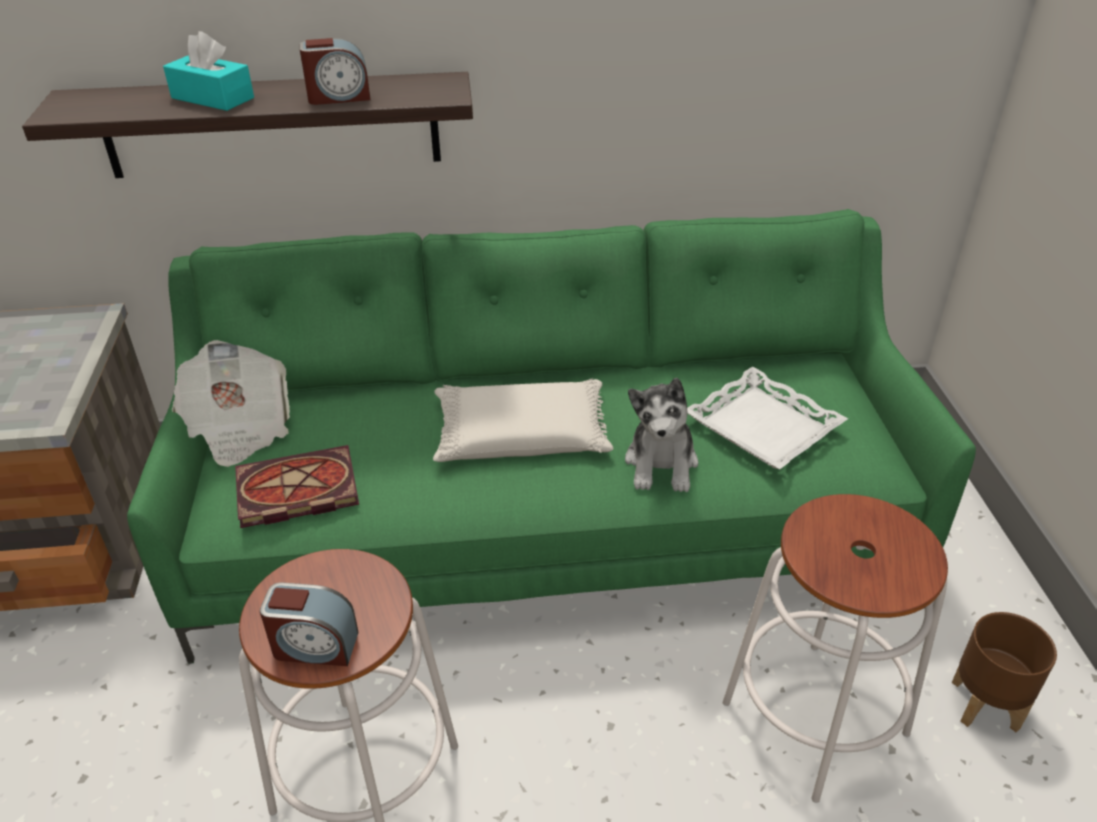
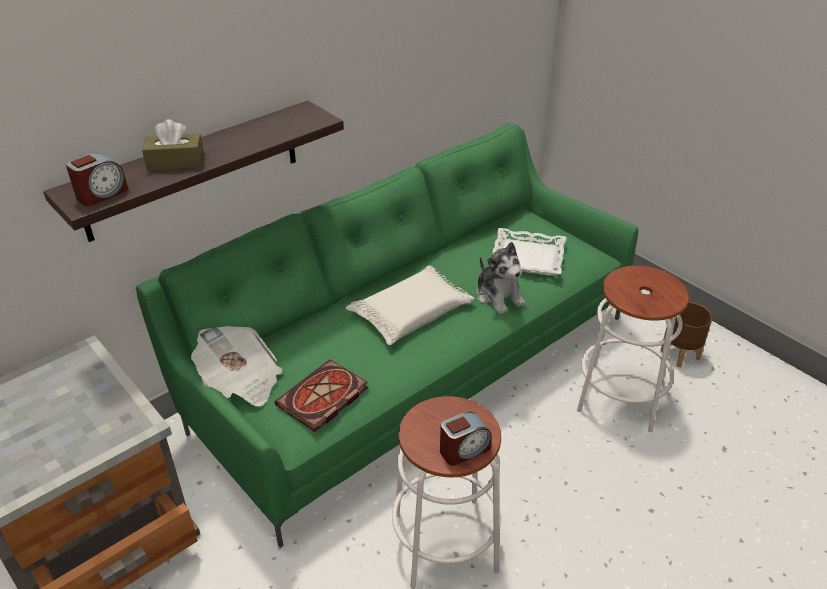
camera: 35 degrees left, 0 degrees up
(212, 98) = (176, 162): turquoise tissue box -> brown tissue box
(339, 97) = (258, 138): alarm clock -> alarm clock (101, 194)

